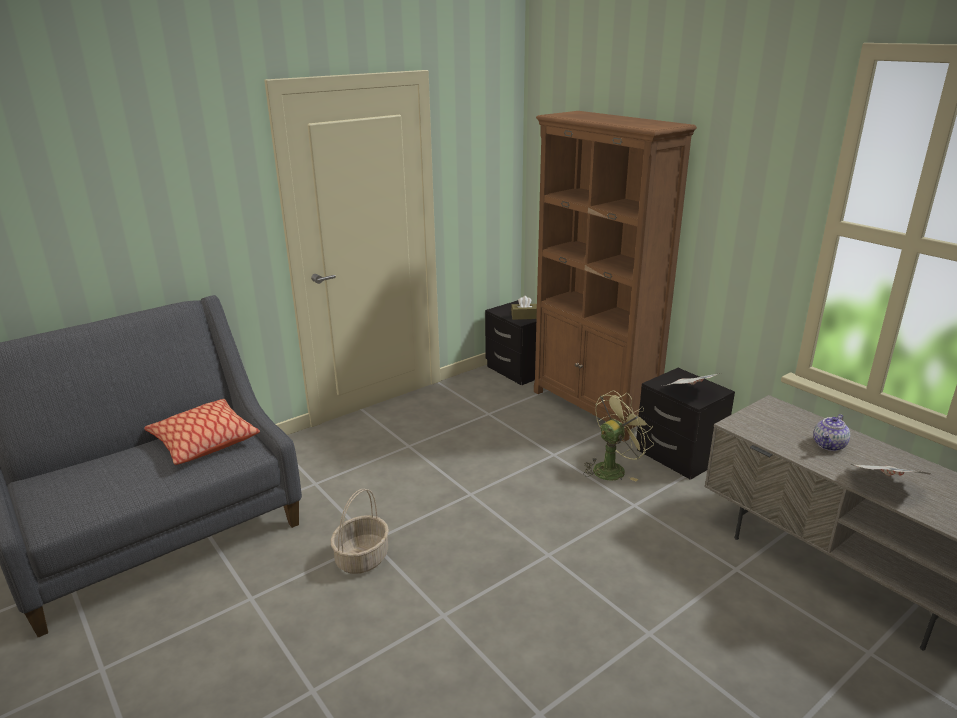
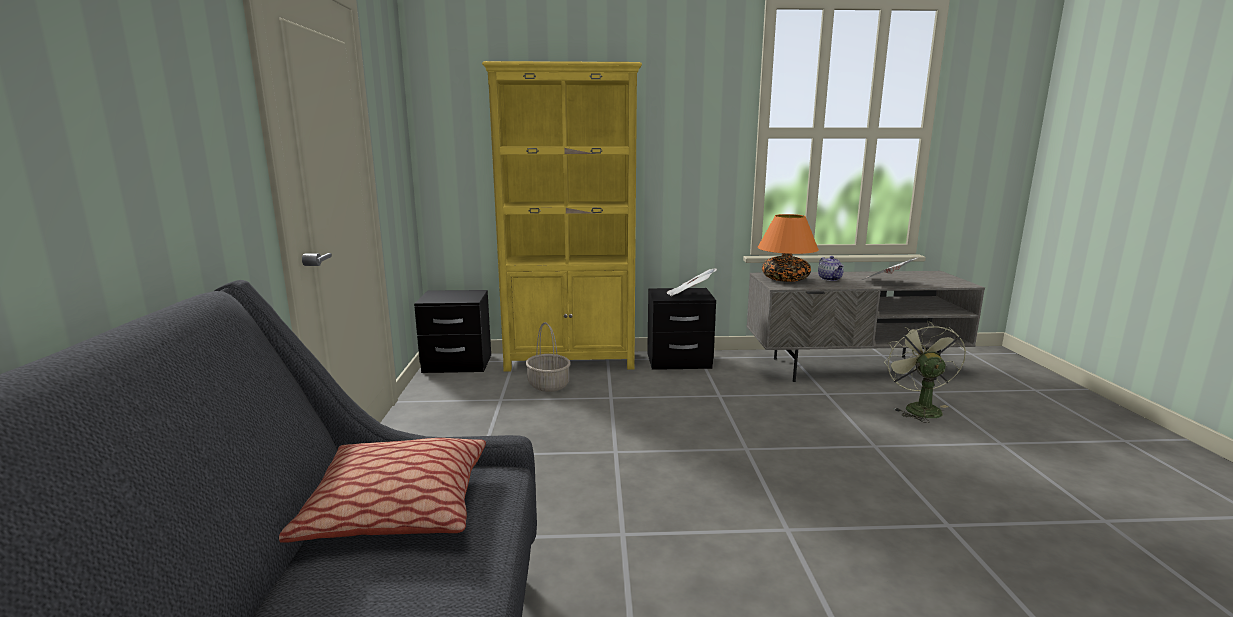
camera: 55 degrees left, 10 degrees down
(362, 558) = (646, 550): basket -> basket (548, 385)
(524, 316) = (464, 297): brown tissue box -> none
(594, 408) = (571, 361): brown bookcase -> yellow bookcase
(613, 468) = (663, 385): green fan -> green fan (918, 408)
(772, 420) = (785, 279): none -> orange table lamp

